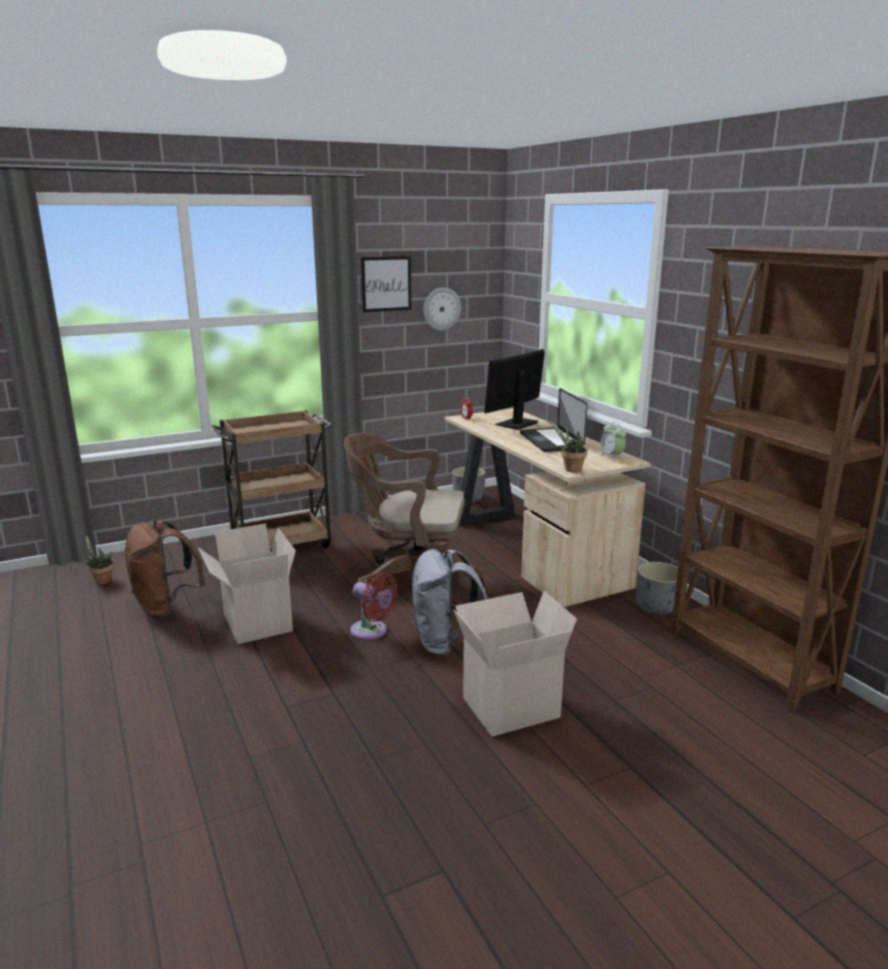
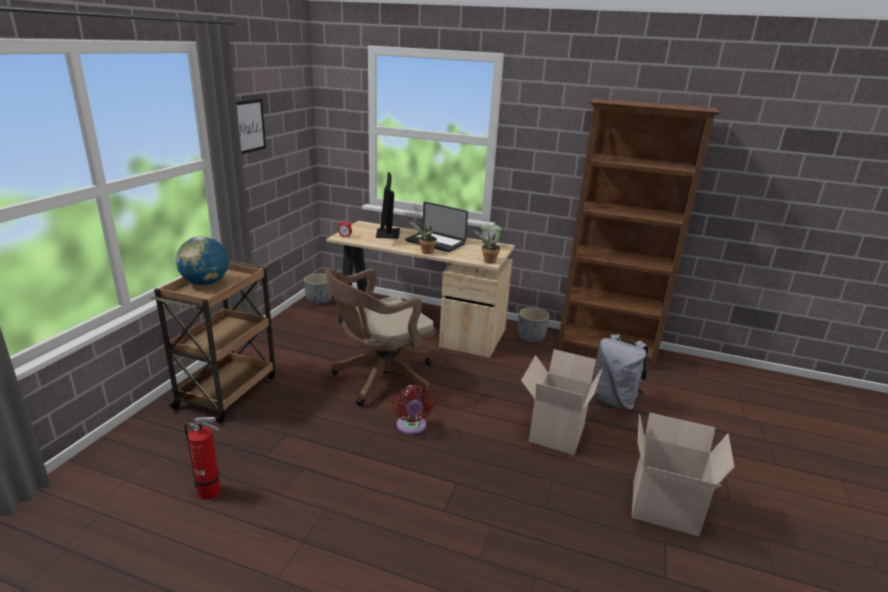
camera: 45 degrees left, 5 degrees up
(101, 581) = (92, 504): potted plant -> potted plant (425, 252)
(166, 606) = (212, 492): brown backpack -> fire extinguisher
(255, 623) = (317, 464): cardboard box -> cardboard box (663, 509)
(269, 426) = (206, 283): none -> globe
(372, 632) = (411, 427): red fan -> red fan turned 90 degrees clockwise
(441, 308) = (283, 144): wall clock -> none
(445, 643) = (466, 412): grey backpack -> grey backpack (614, 400)

